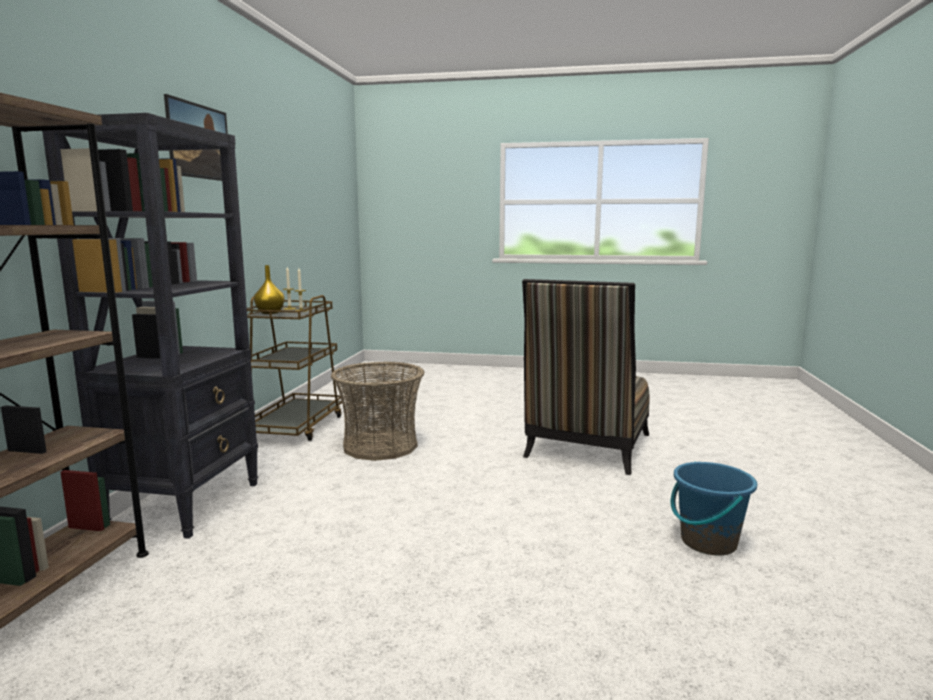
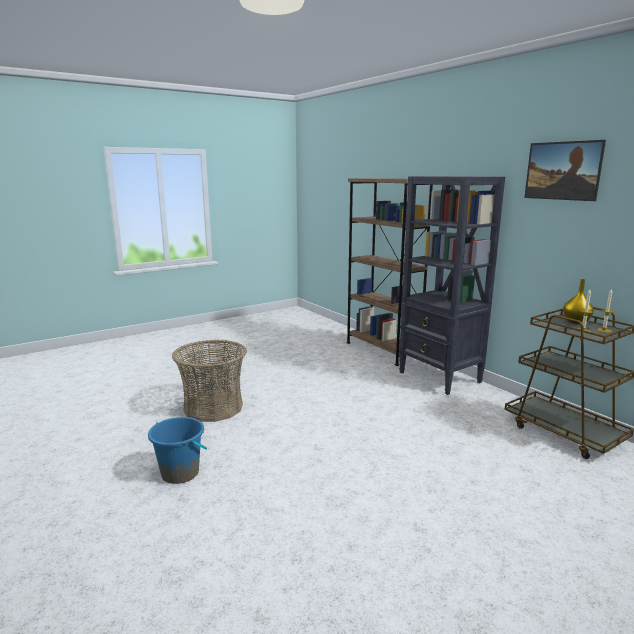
camera: 135 degrees right, 5 degrees up
(380, 446) = (476, 446): basket -> basket (213, 408)
(586, 448) = (347, 539): chair -> none

